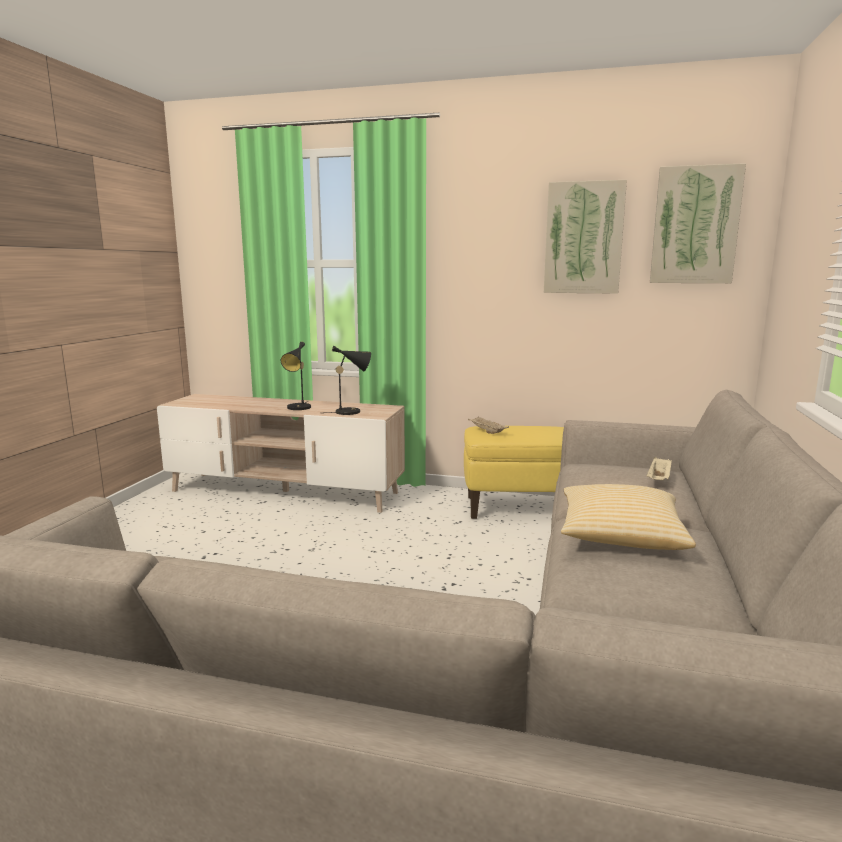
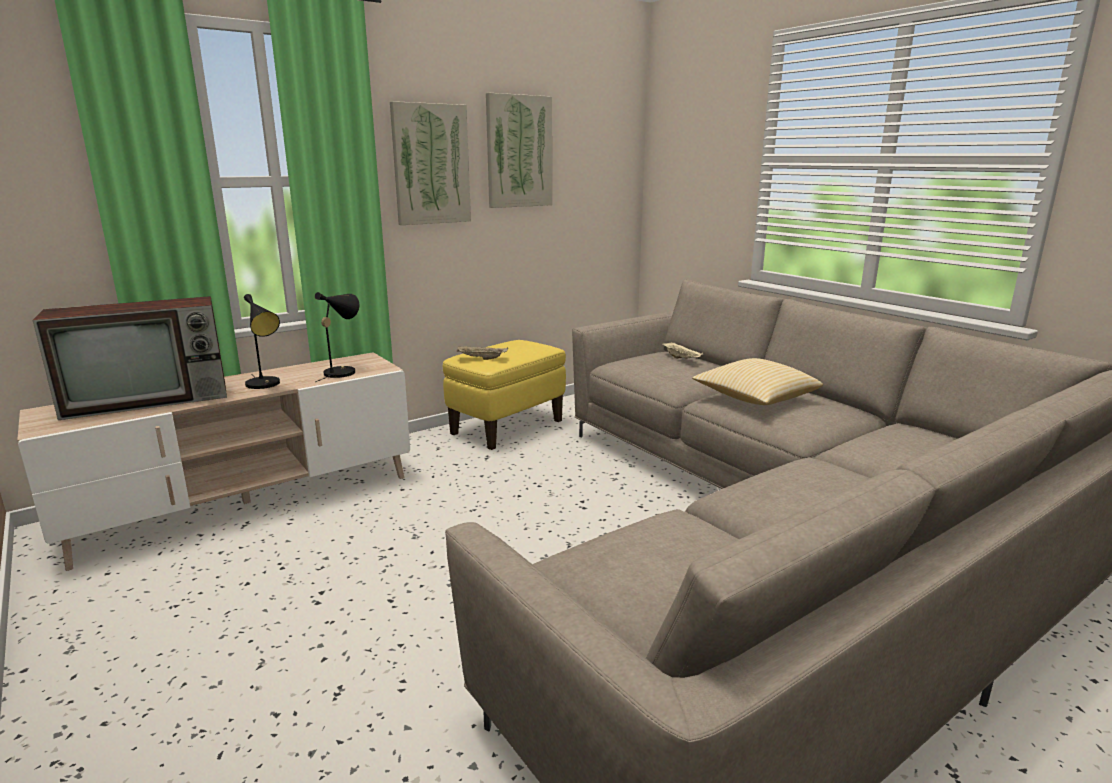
camera: 50 degrees left, 5 degrees up
(239, 402) = (151, 399): none -> television
(695, 225) = (597, 142): picture -> picture (430, 164)

